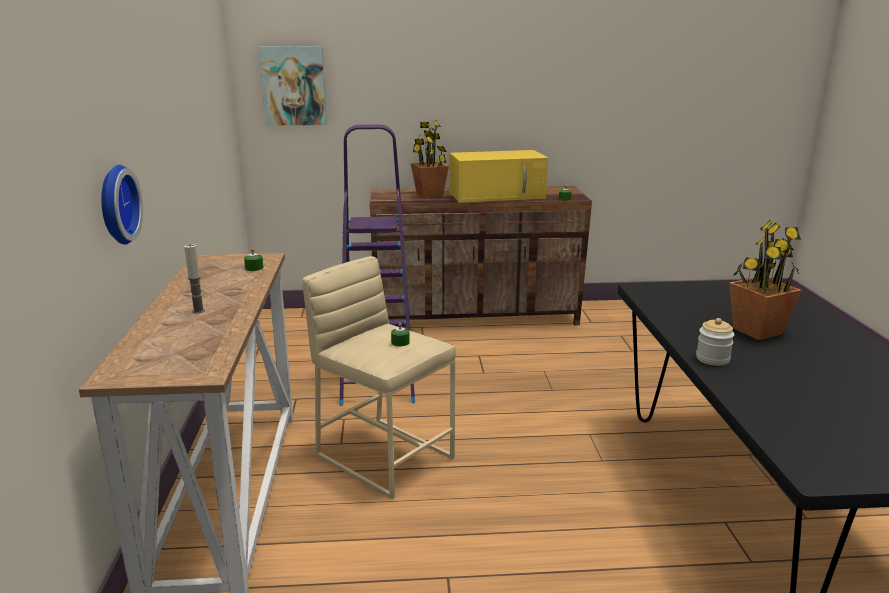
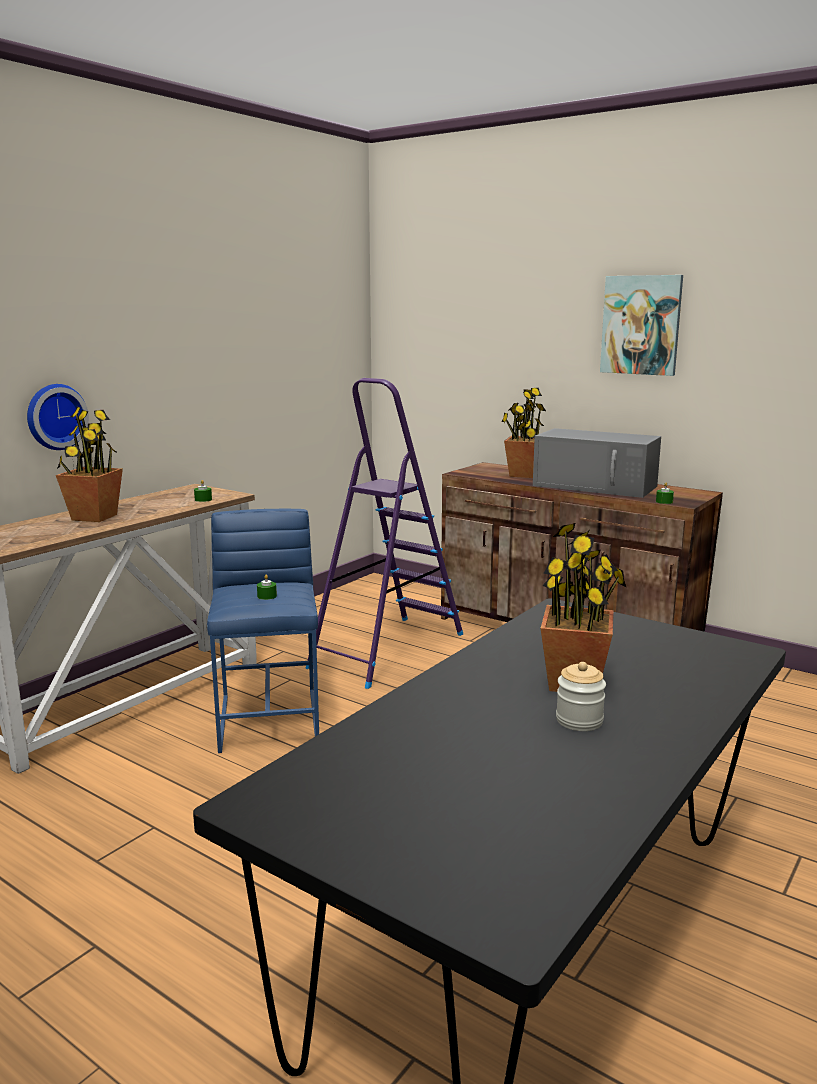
camera: 40 degrees right, 5 degrees down
(198, 311) = (94, 517): candle -> potted plant
(294, 86) = (420, 343): picture -> picture (641, 325)
(385, 455) = (270, 719): beige stool -> blue stool
(498, 195) = (596, 486): yellow microwave -> grey microwave
(712, 359) = (443, 687): jar -> jar (579, 721)

